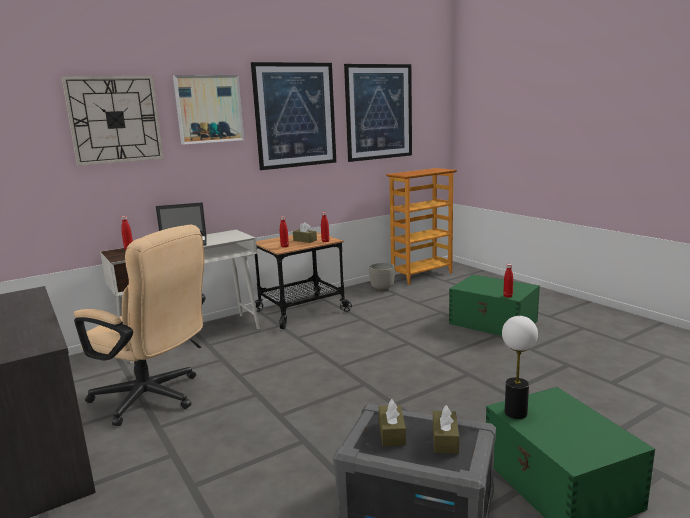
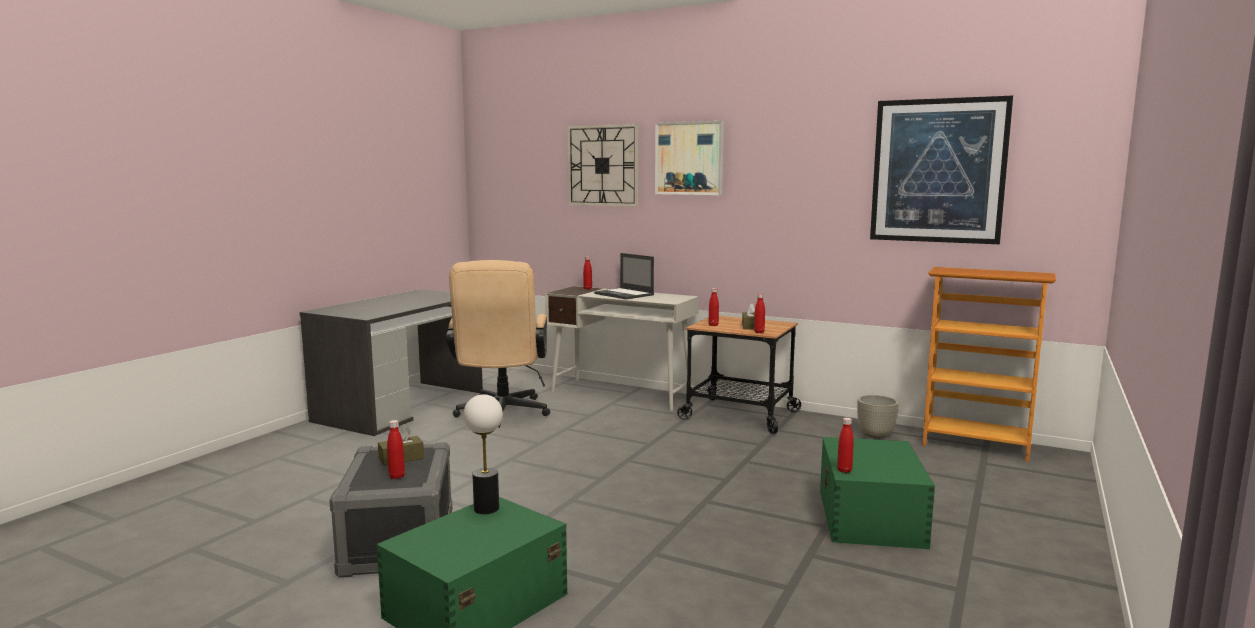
camera: 60 degrees right, 5 degrees down
(295, 115) = (794, 170): picture -> none
(445, 440) = (396, 476): brown tissue box -> red bottle

